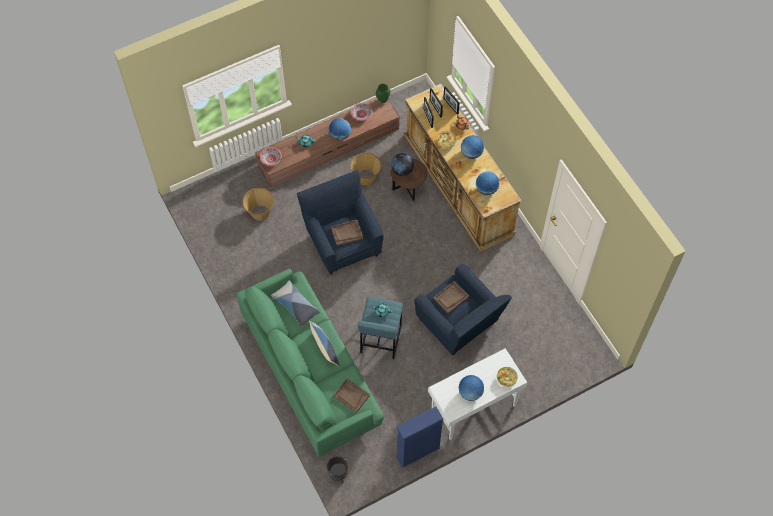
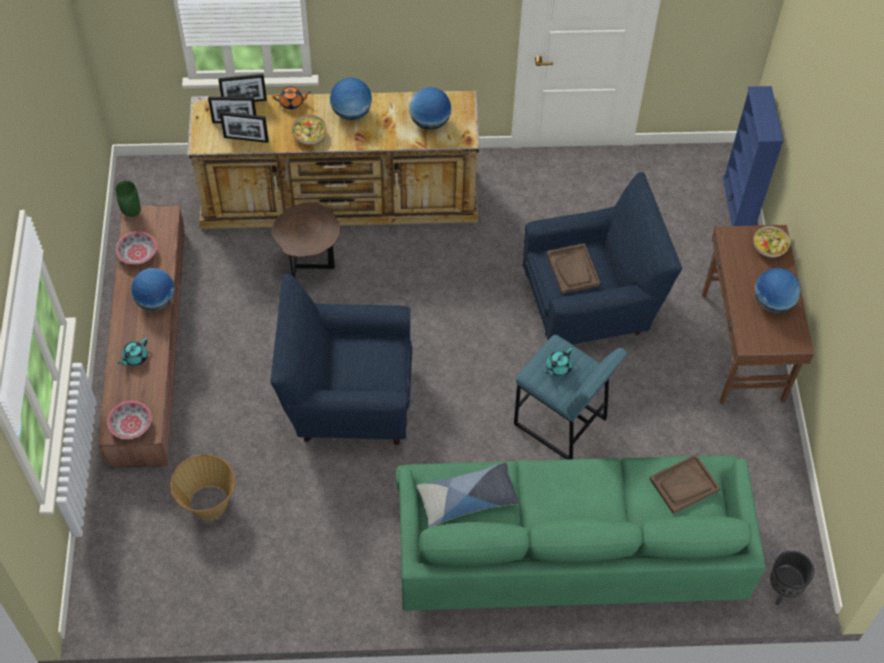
camera: 65 degrees left, 5 degrees down
(324, 348) = (574, 488): pillow -> none
(347, 233) = (369, 362): brown tray -> none
(366, 177) = (244, 314): basket -> none
(402, 170) = (295, 236): globe -> none
(418, 452) = (787, 455): blue bookcase -> blue bookcase (739, 202)
(473, 408) = (743, 348): white console table -> brown console table

